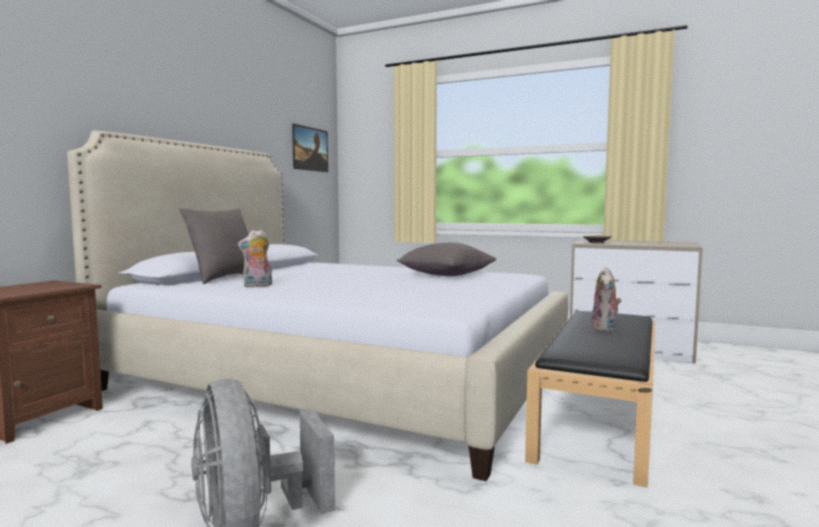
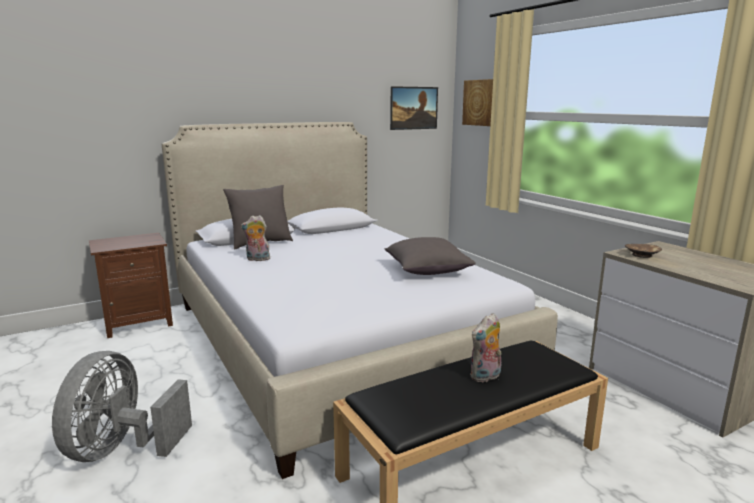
camera: 35 degrees right, 10 degrees up
(373, 146) = (480, 102): none -> picture

